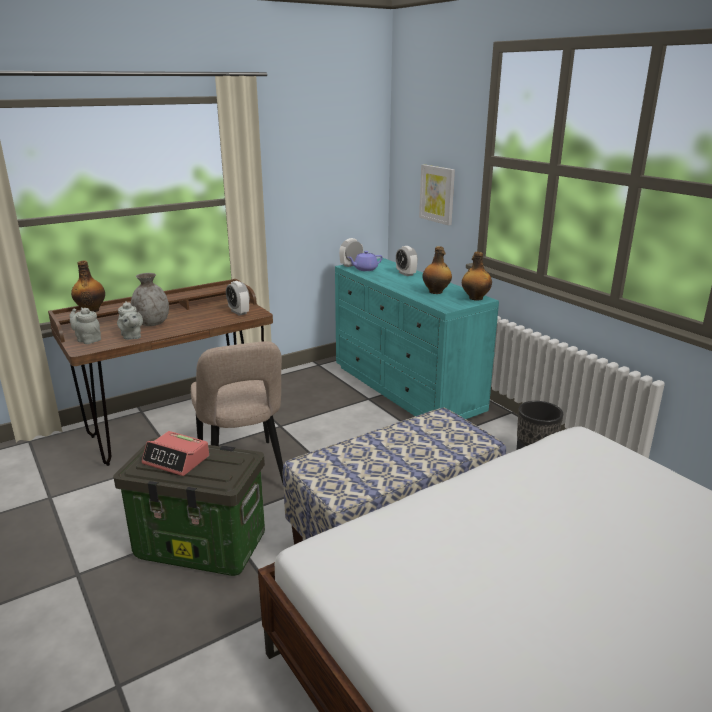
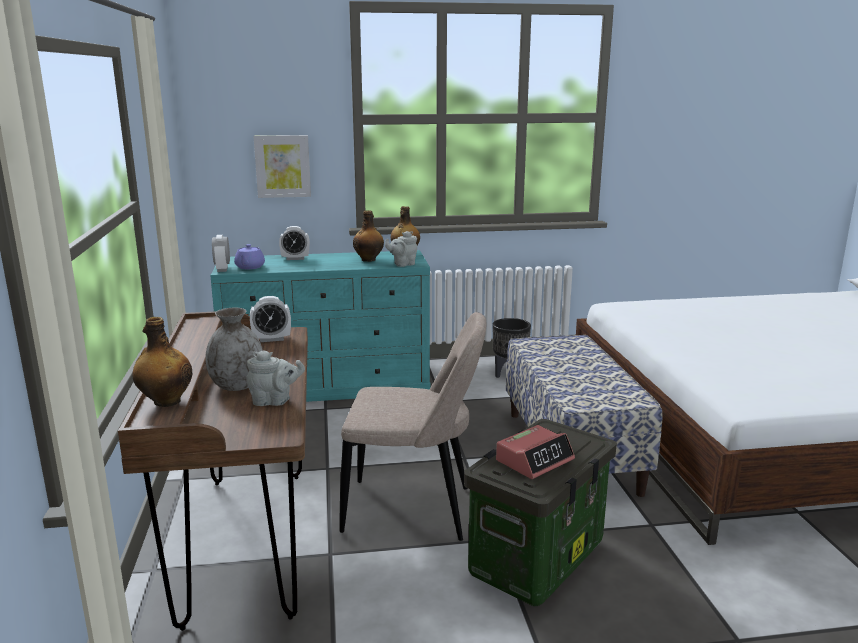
camera: 65 degrees left, 5 degrees down
(87, 340) = (244, 430): grey teapot -> grey teapot (402, 264)

